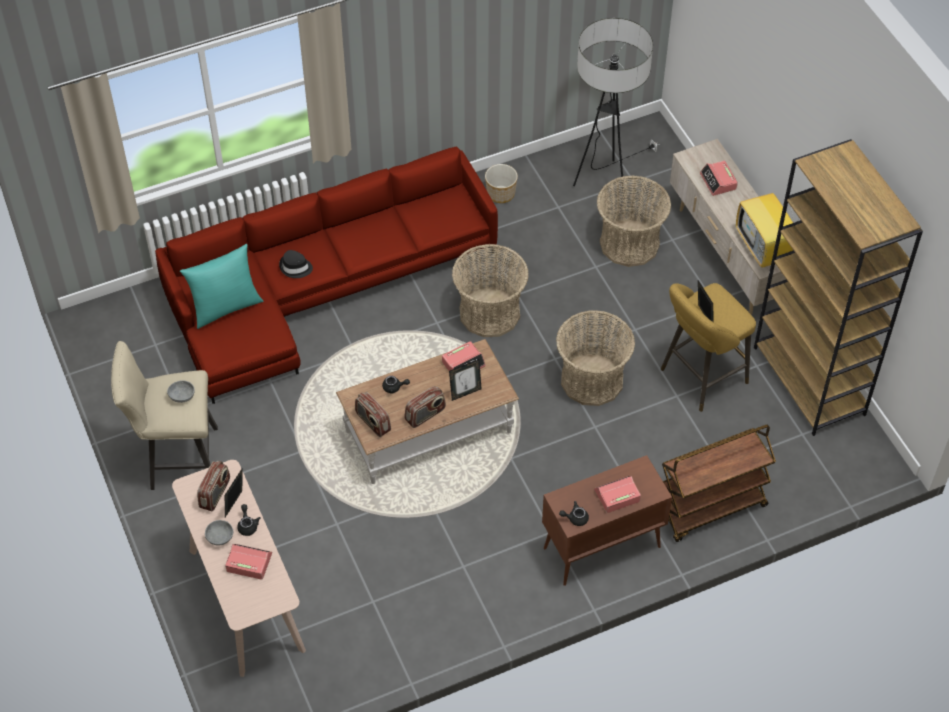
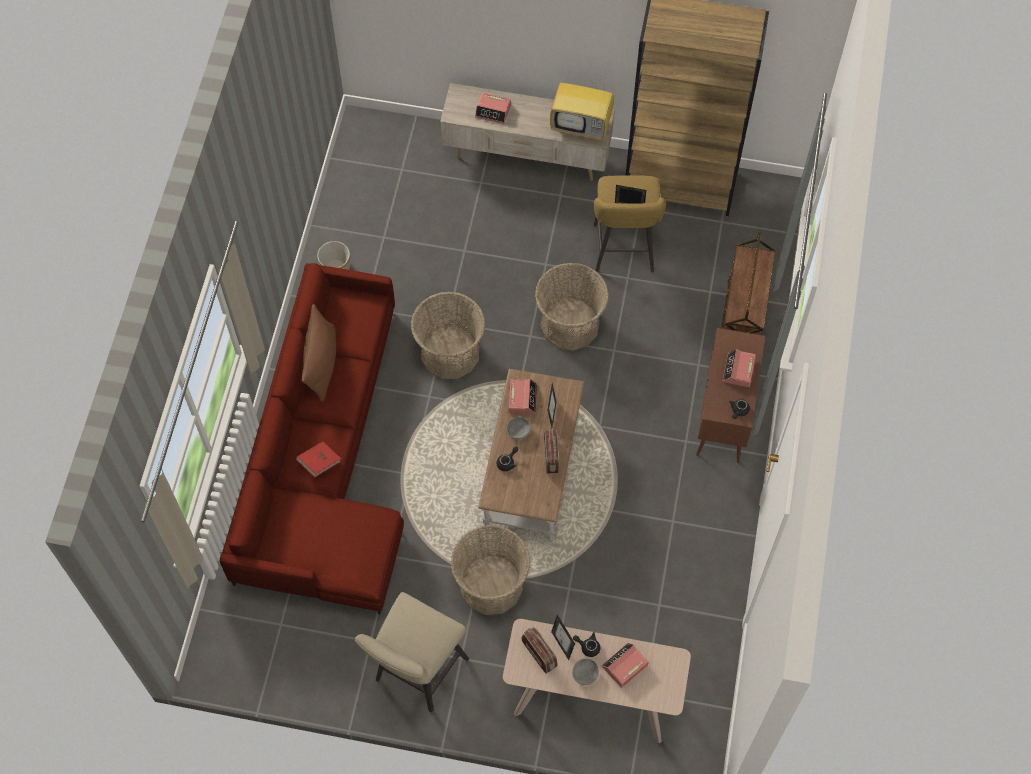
camera: 55 degrees left, 10 degrees up
(182, 396) = (420, 624): grey bowl -> grey bowl (518, 431)
(226, 307) = (320, 541): turquoise pillow -> none
(295, 267) = (319, 463): black hat -> red book
(373, 422) = (530, 498): radio -> none
(386, 217) = (321, 363): none -> brown pillow
(606, 183) = (387, 189): floor lamp -> none
(629, 243) = (461, 213): basket -> basket (491, 584)

